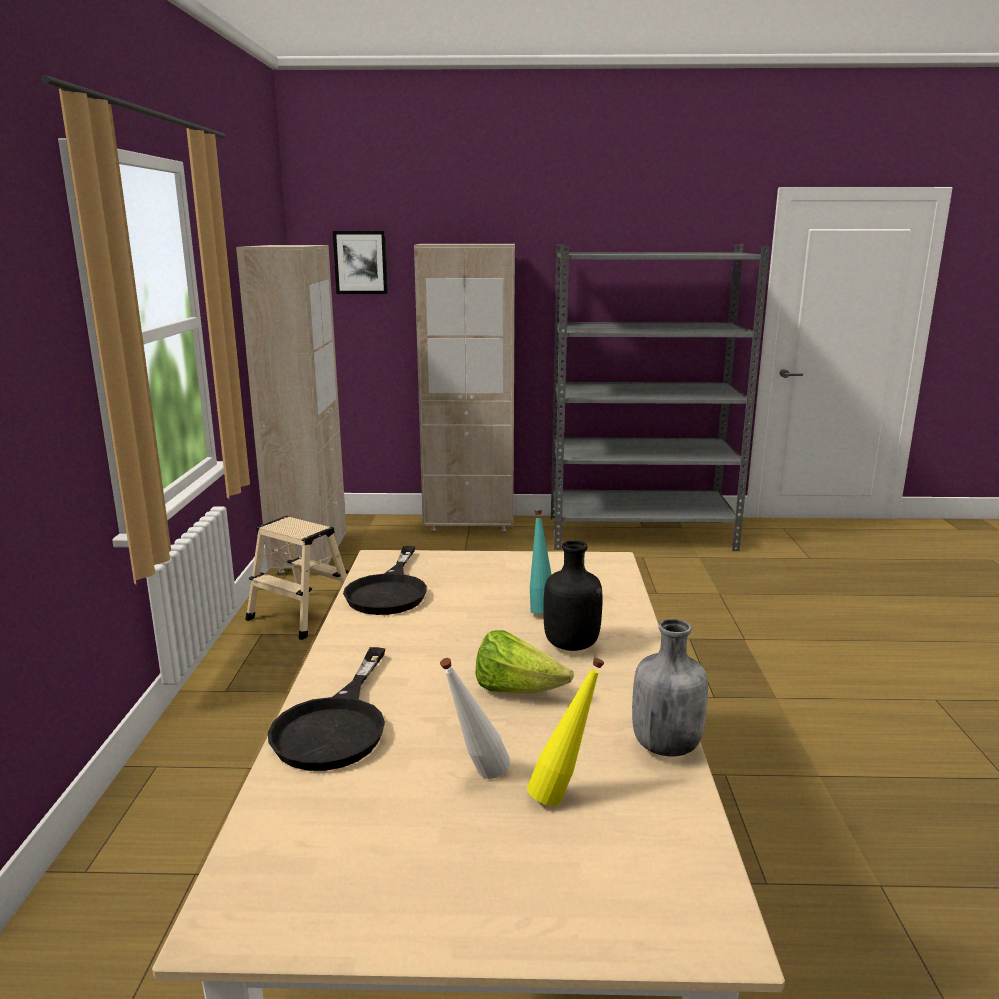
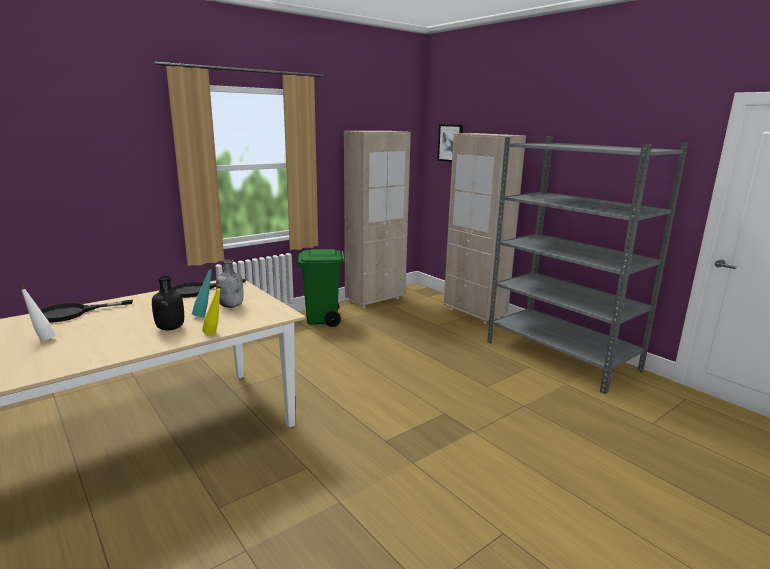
camera: 50 degrees right, 0 degrees up
(302, 614) = (322, 319): beige step ladder -> green trash can
(517, 690) = (118, 329): lettuce -> none
(563, 795) = (34, 354): yellow bottle -> yellow bottle (215, 334)
(665, 745) = (82, 363): grey bottle -> grey bottle (231, 306)

